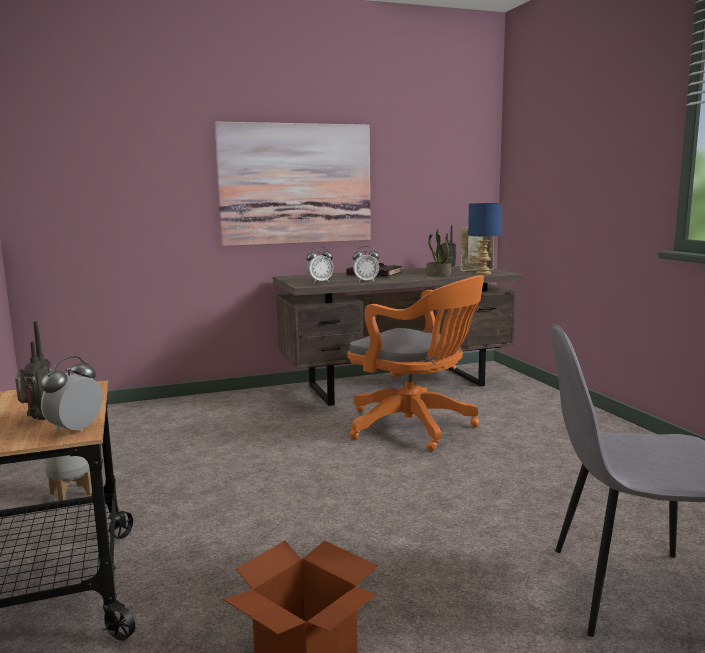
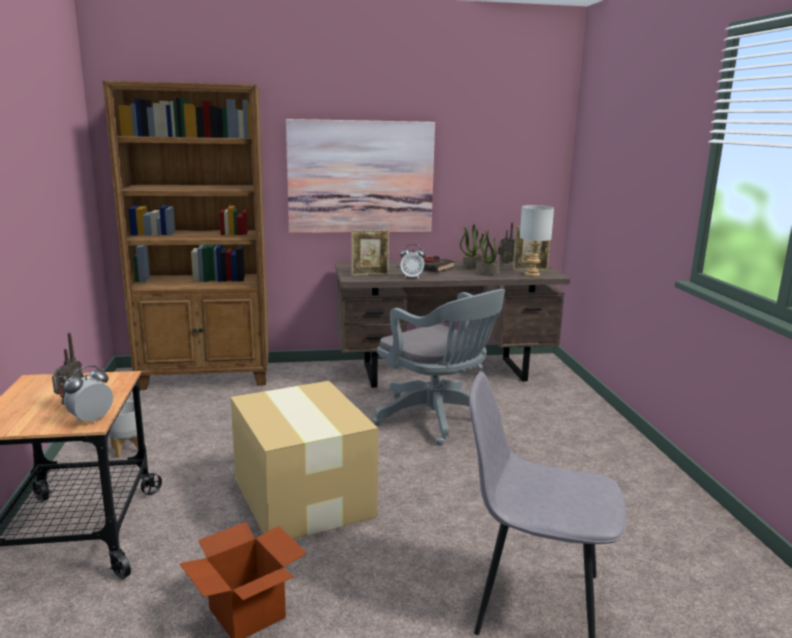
camera: 10 degrees right, 5 degrees up
(138, 412) = (207, 377): none -> brown bookcase
(308, 516) = (303, 495): none -> cardboard box
(320, 282) = (370, 274): alarm clock -> picture frame
(416, 271) = (471, 266): none -> potted plant
(416, 427) = (438, 419): orange office chair -> grey office chair
(483, 273) = (532, 275): blue table lamp -> grey table lamp

